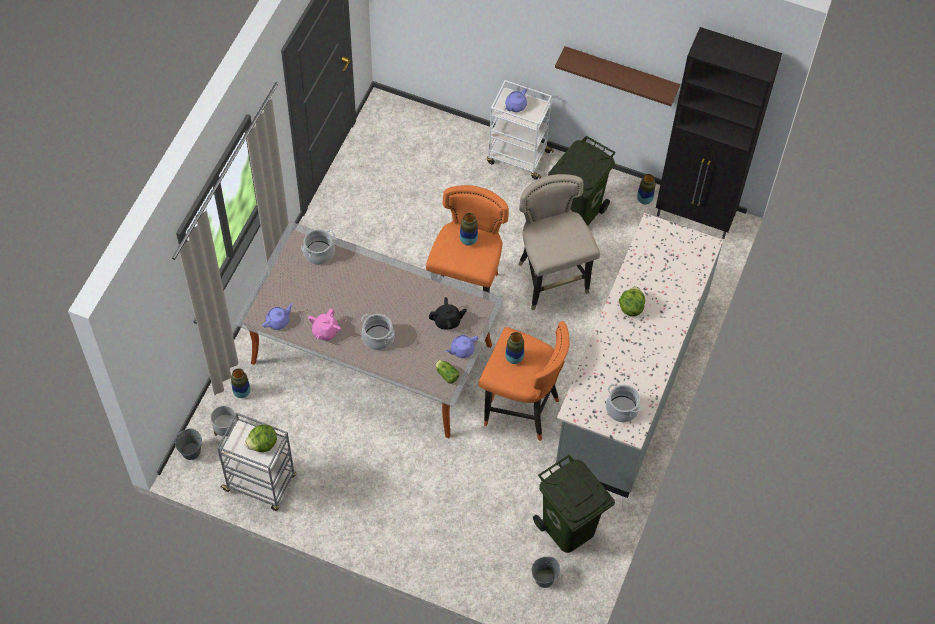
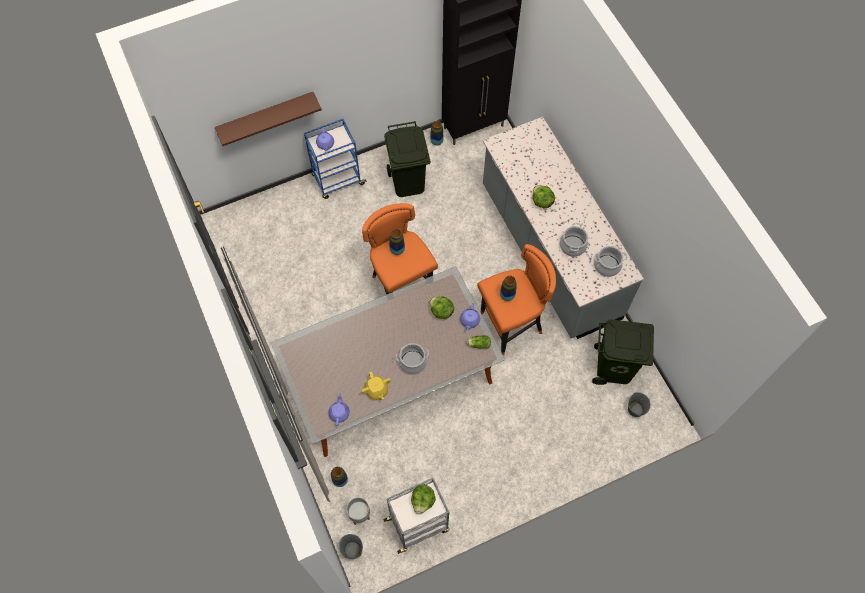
camera: 45 degrees left, 5 degrees up
(319, 253) = (313, 345): cooking pot -> cooking pot (573, 246)
(325, 332) = (376, 390): pink teapot -> yellow teapot
(447, 321) = (441, 311): black teapot -> lettuce
(517, 157) = (337, 180): white cart -> blue cart
(551, 281) = (440, 235): beige stool -> none
(620, 74) = (388, 64): brown shelf -> brown shelf (266, 117)

